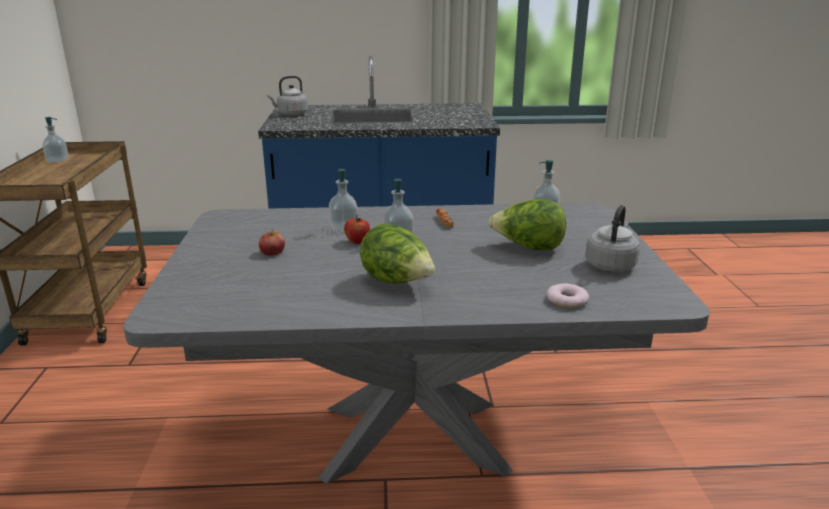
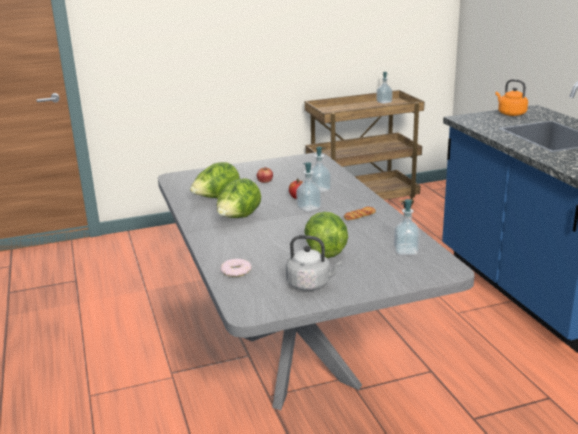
camera: 75 degrees right, 0 degrees up
(291, 114) = (510, 114): grey kettle -> orange kettle
(307, 290) = (216, 199): none -> lettuce

